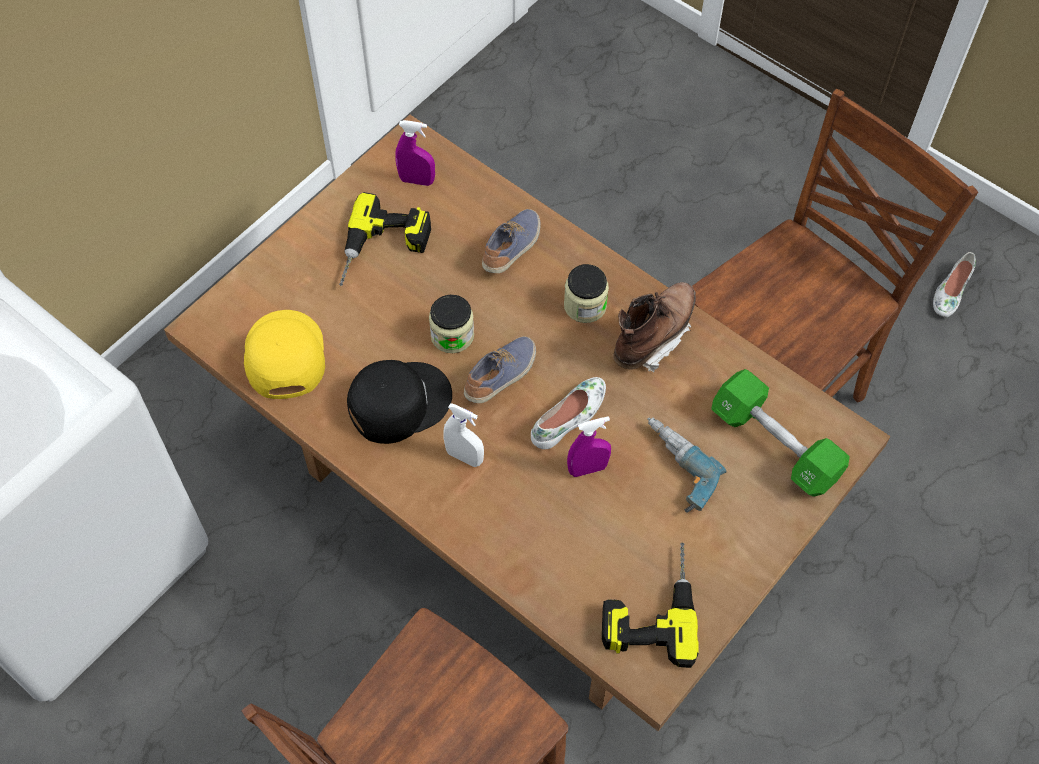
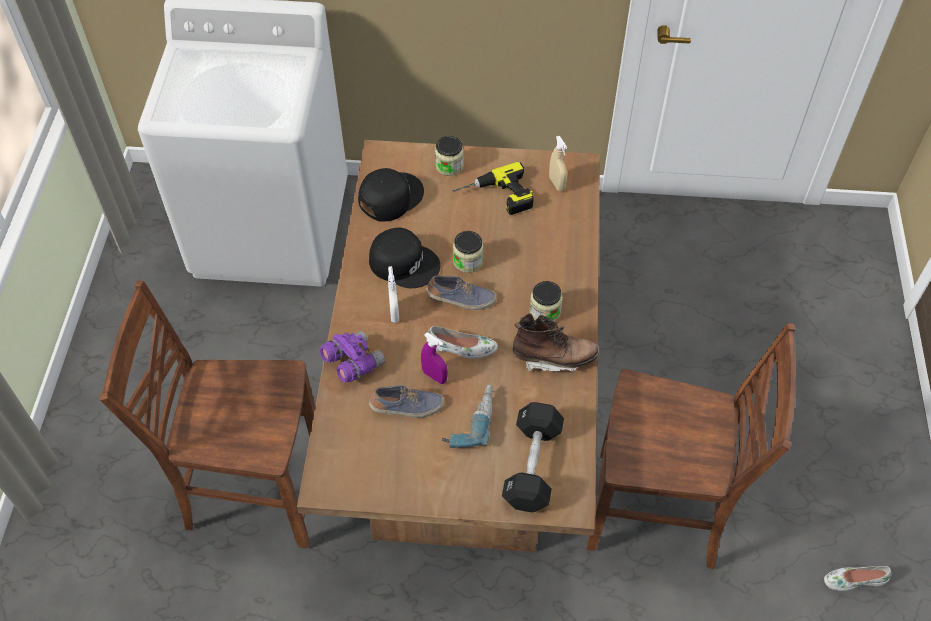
camera: 55 degrees right, 5 degrees down
(283, 356) = (390, 196): yellow cap -> black cap
(292, 266) = (449, 166): none -> jar
(417, 180) = (556, 183): purple spray bottle -> beige spray bottle
(501, 545) = (352, 363): none -> purple binoculars
(513, 248) = (552, 254): shoe -> shoe (407, 407)
(649, 605) = (369, 458): power drill -> none
(775, 444) = (532, 465): green dumbbell -> black dumbbell

